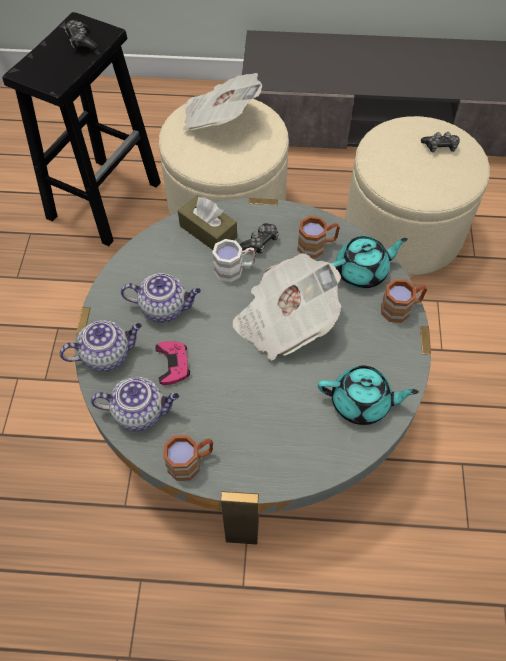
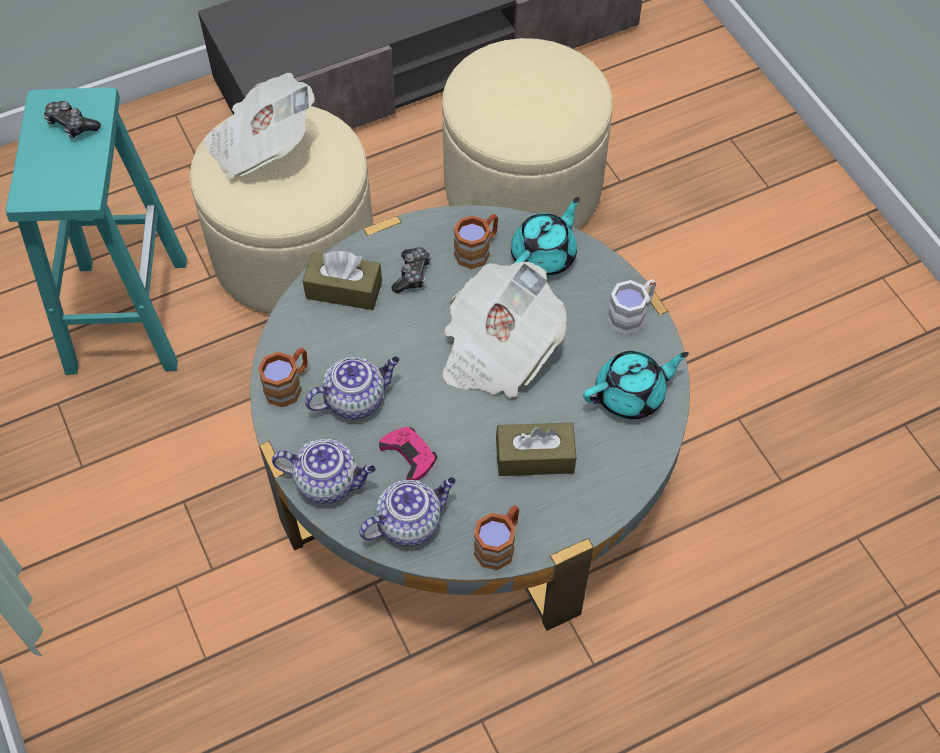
camera: 30 degrees left, 0 degrees up
(105, 199) = (127, 313): black stool -> turquoise stool
(107, 354) = (328, 482): teapot -> teapot turned 60 degrees clockwise
(234, 269) = (404, 319): white mug -> white mug (631, 314)
(259, 411) = (535, 457): none -> brown tissue box
(401, 308) = (609, 277): brown mug -> brown mug (288, 385)
(440, 147) = (538, 73): game controller -> none

